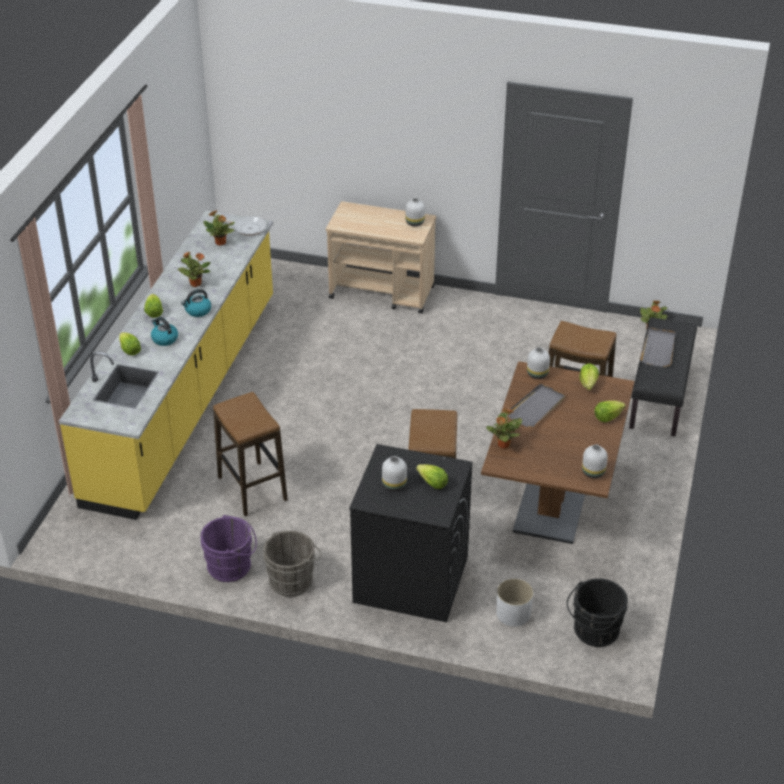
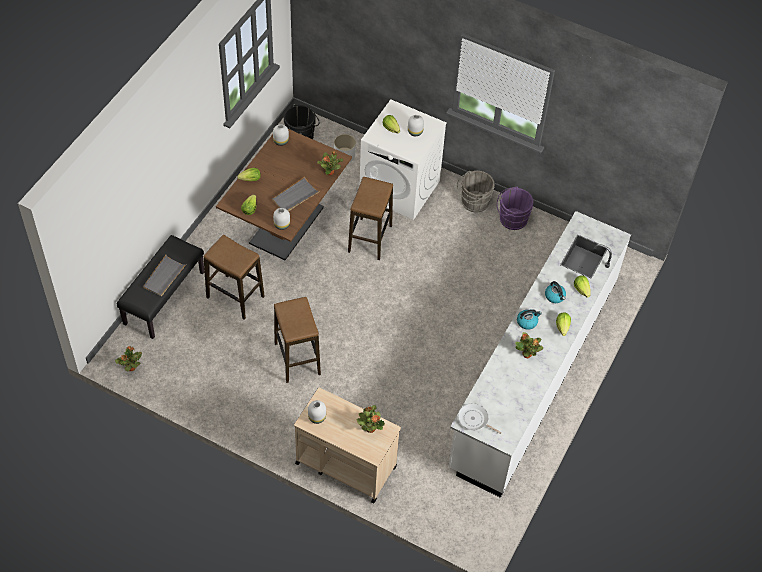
camera: 170 degrees left, 15 degrees up
(185, 397) = (534, 372): yellow counter -> white counter
(220, 243) = (501, 404): potted plant -> potted plant (370, 428)
(252, 489) = (491, 275): stool -> stool (297, 359)
(410, 579) = (400, 188): black washing machine -> white washing machine

